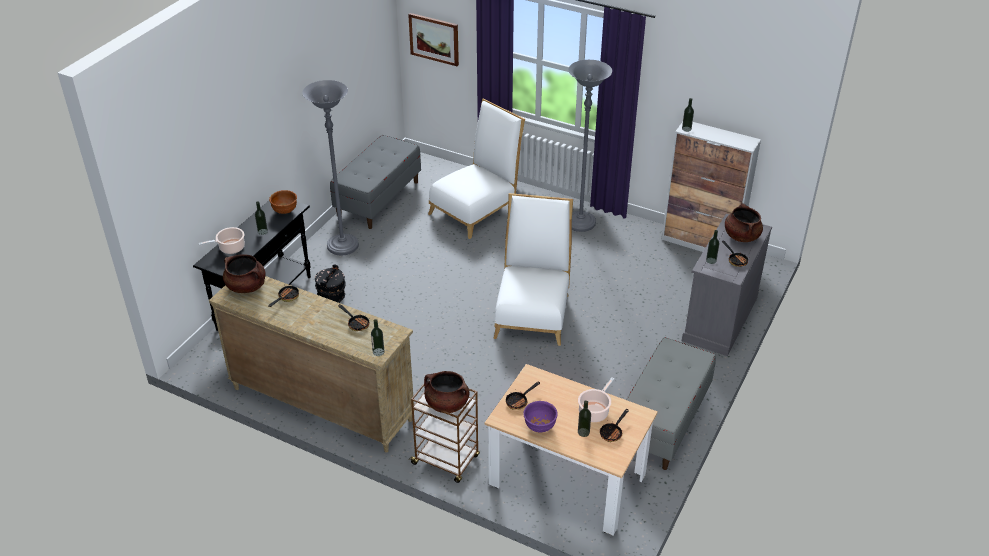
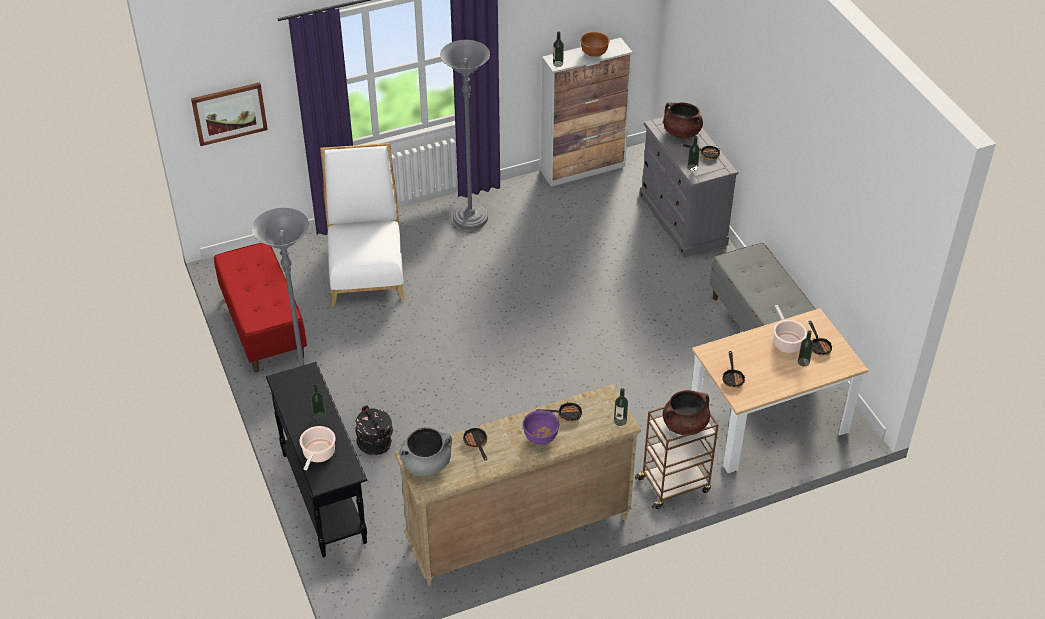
camera: 50 degrees left, 5 degrees up
(246, 286) = (426, 463): brown cooking pot -> grey cooking pot
(285, 211) = (305, 383): brown bowl -> brown bowl (594, 54)
(378, 199) = (263, 326): grey bench -> red bench
(532, 311) = (551, 320): white chair -> none
(539, 426) = (773, 383): purple bowl -> purple bowl (540, 438)

